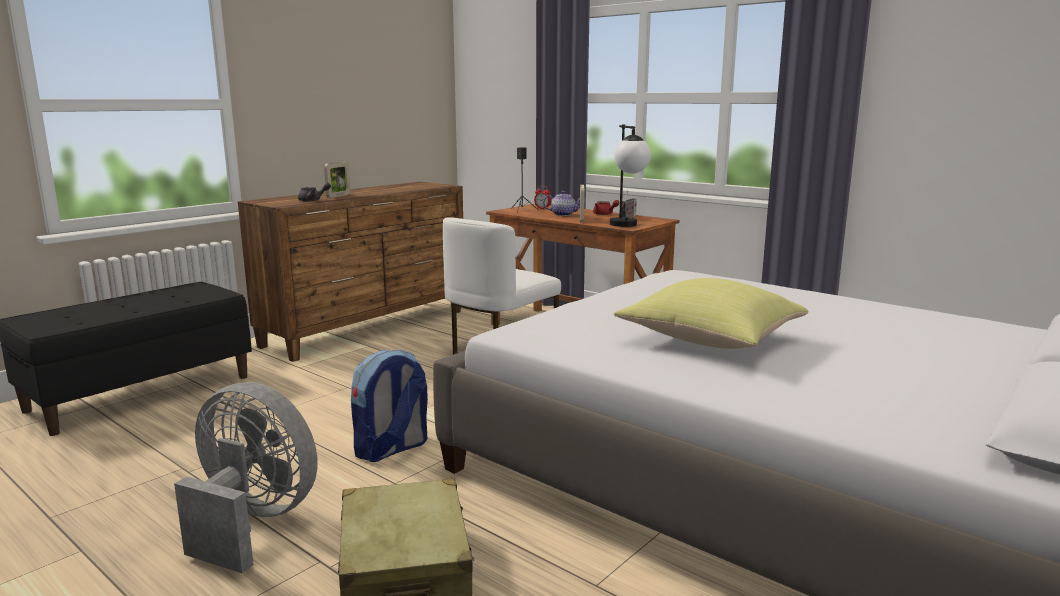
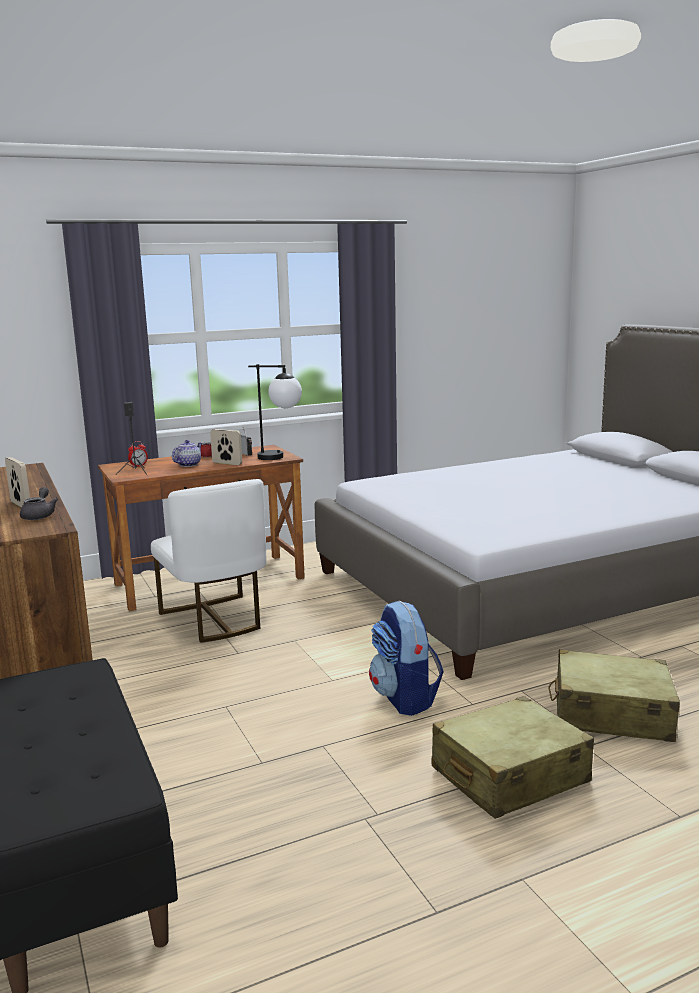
camera: 65 degrees left, 0 degrees up
(252, 522) = (509, 776): grey fan -> beige suitcase
(707, 342) = (543, 503): yellow pillow -> none

